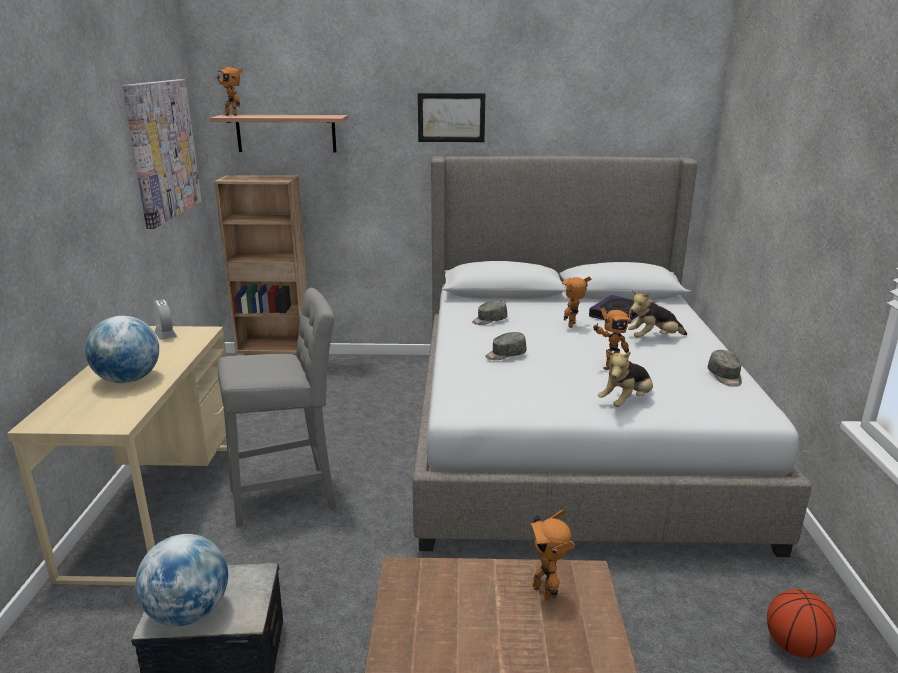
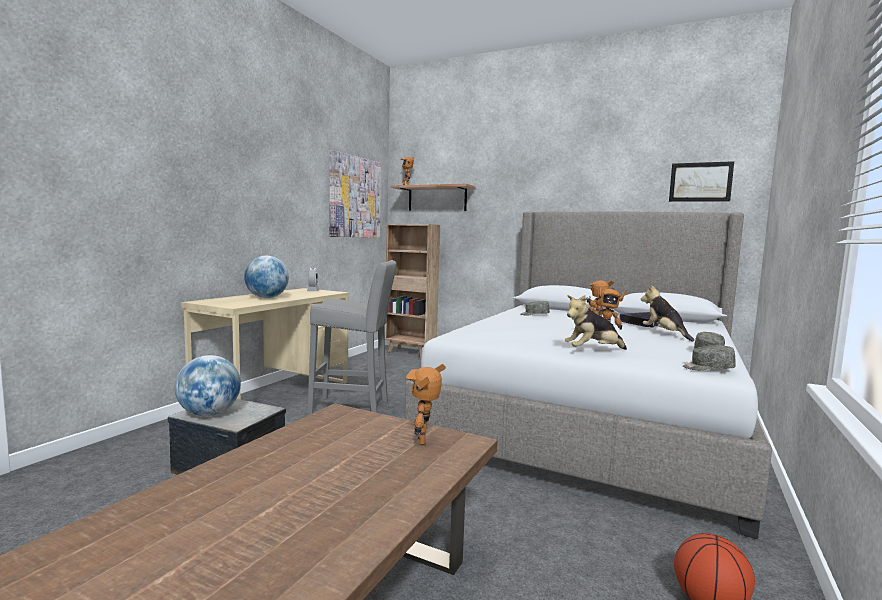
camera: 25 degrees right, 15 degrees down
(451, 117) = (544, 186): picture -> picture (700, 182)
(505, 355) = (522, 324): grey cap -> grey cap (707, 368)
(654, 338) = (664, 334): plush toy -> plush toy turned 60 degrees clockwise

